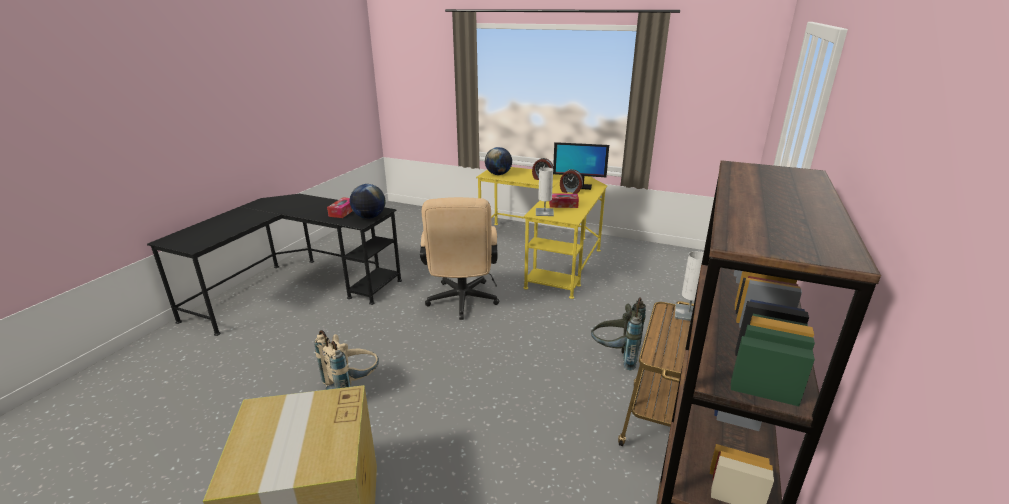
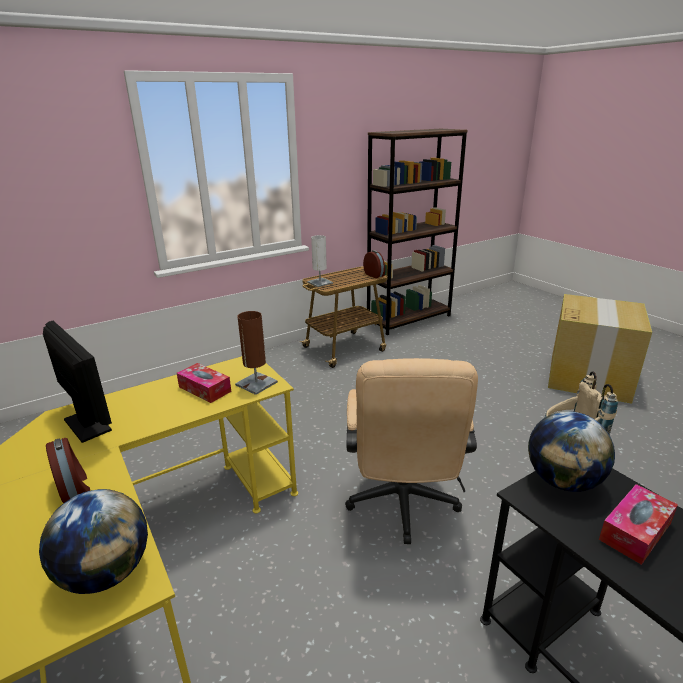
camera: 145 degrees left, 0 degrees up
(462, 303) = (402, 505): beige office chair -> beige office chair turned 150 degrees clockwise
(544, 212) = (256, 383): white table lamp -> brown table lamp
(570, 191) = (129, 417): alarm clock -> alarm clock (374, 275)
(615, 356) = (314, 387): grey backpack -> none

